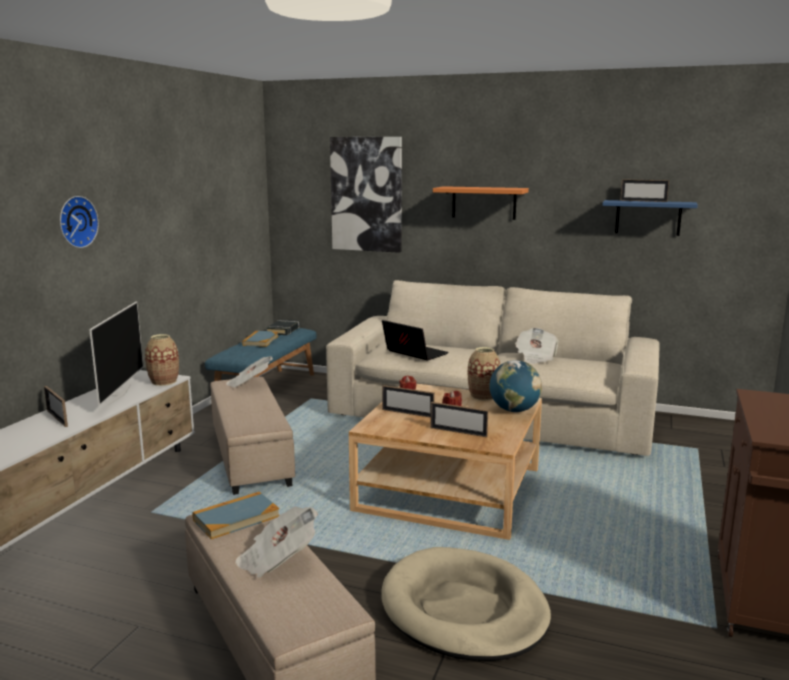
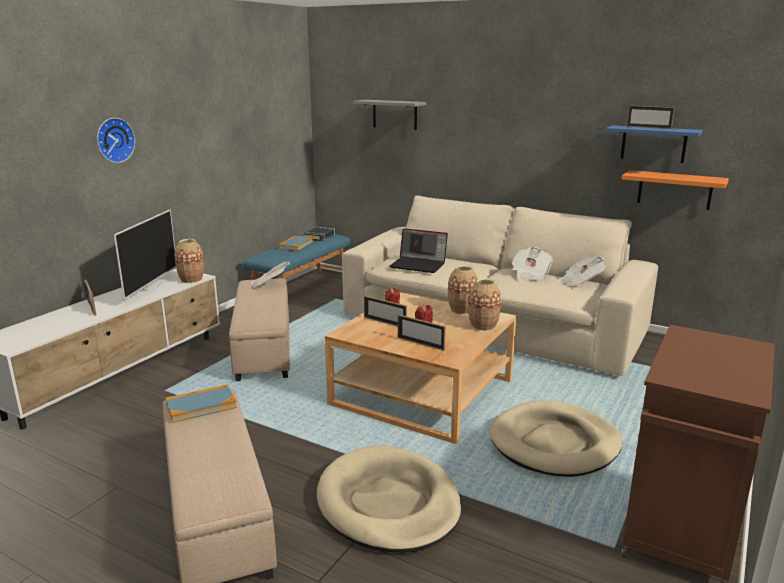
camera: 10 degrees right, 5 degrees up
(277, 560) = (216, 446): newspaper -> newspaper (580, 282)
(366, 194) = (394, 114): picture -> grey shelf
(414, 353) = (419, 265): laptop -> laptop turned 150 degrees clockwise
(484, 202) = (498, 125): orange shelf -> orange shelf (674, 190)
(514, 410) = (483, 326): globe -> vase
(610, 529) = (554, 443): none -> beige dog bed

